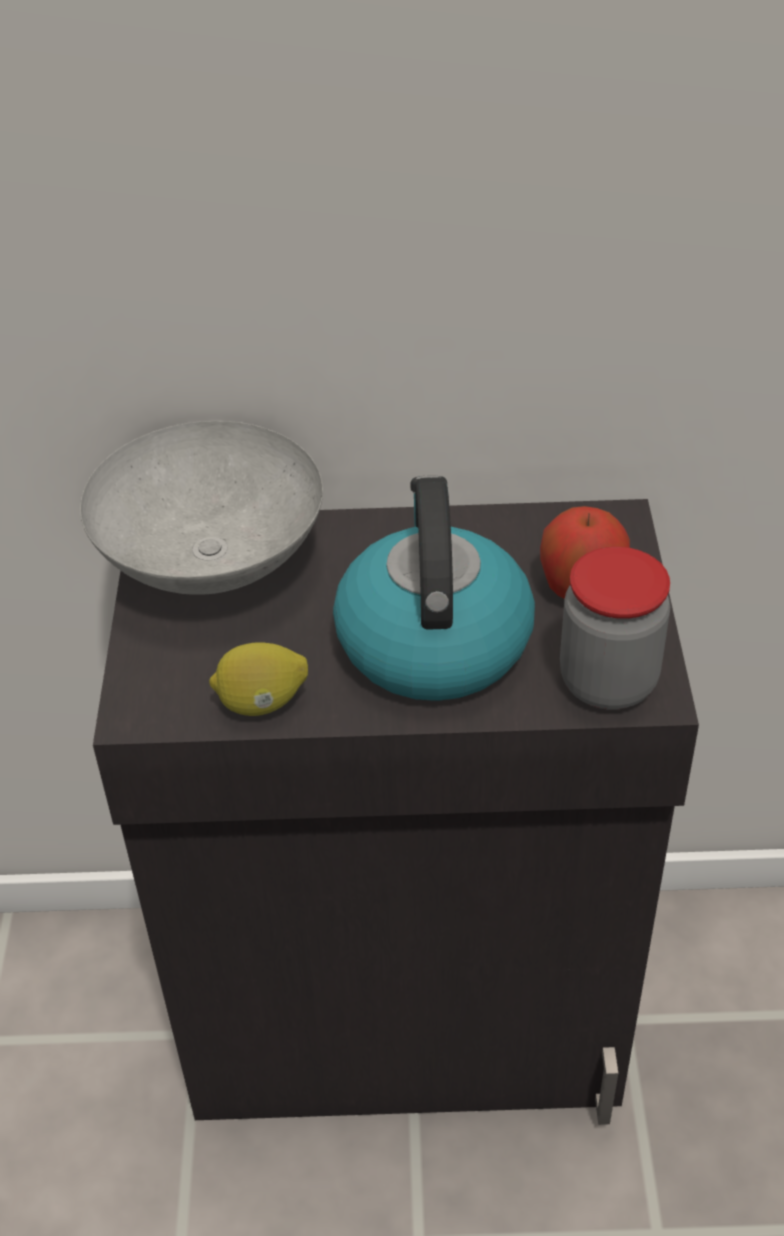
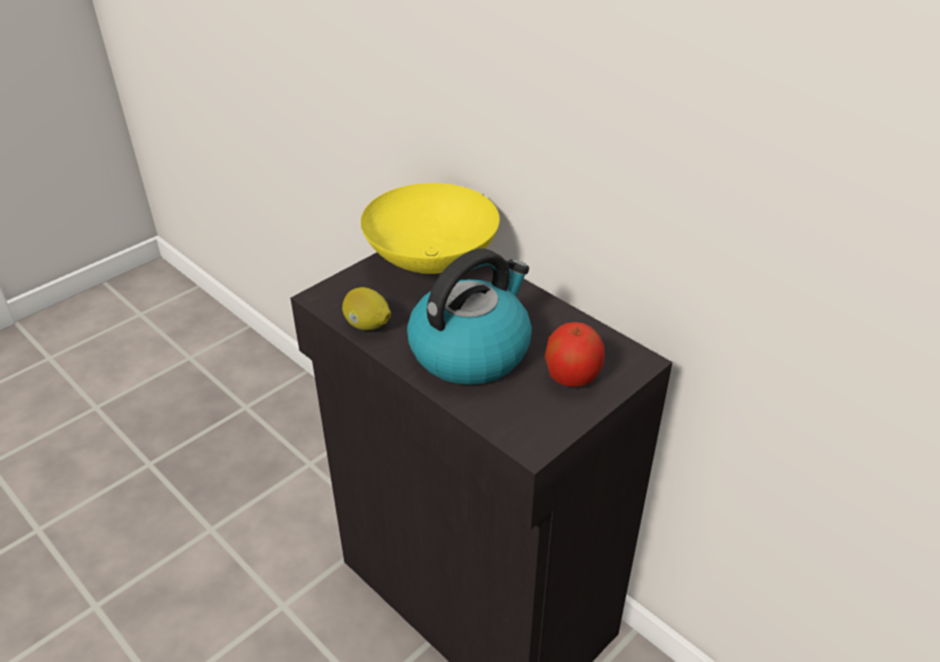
camera: 45 degrees right, 5 degrees down
(210, 564) = (429, 261): grey bowl -> yellow bowl
(608, 682) = (520, 423): jar -> none

